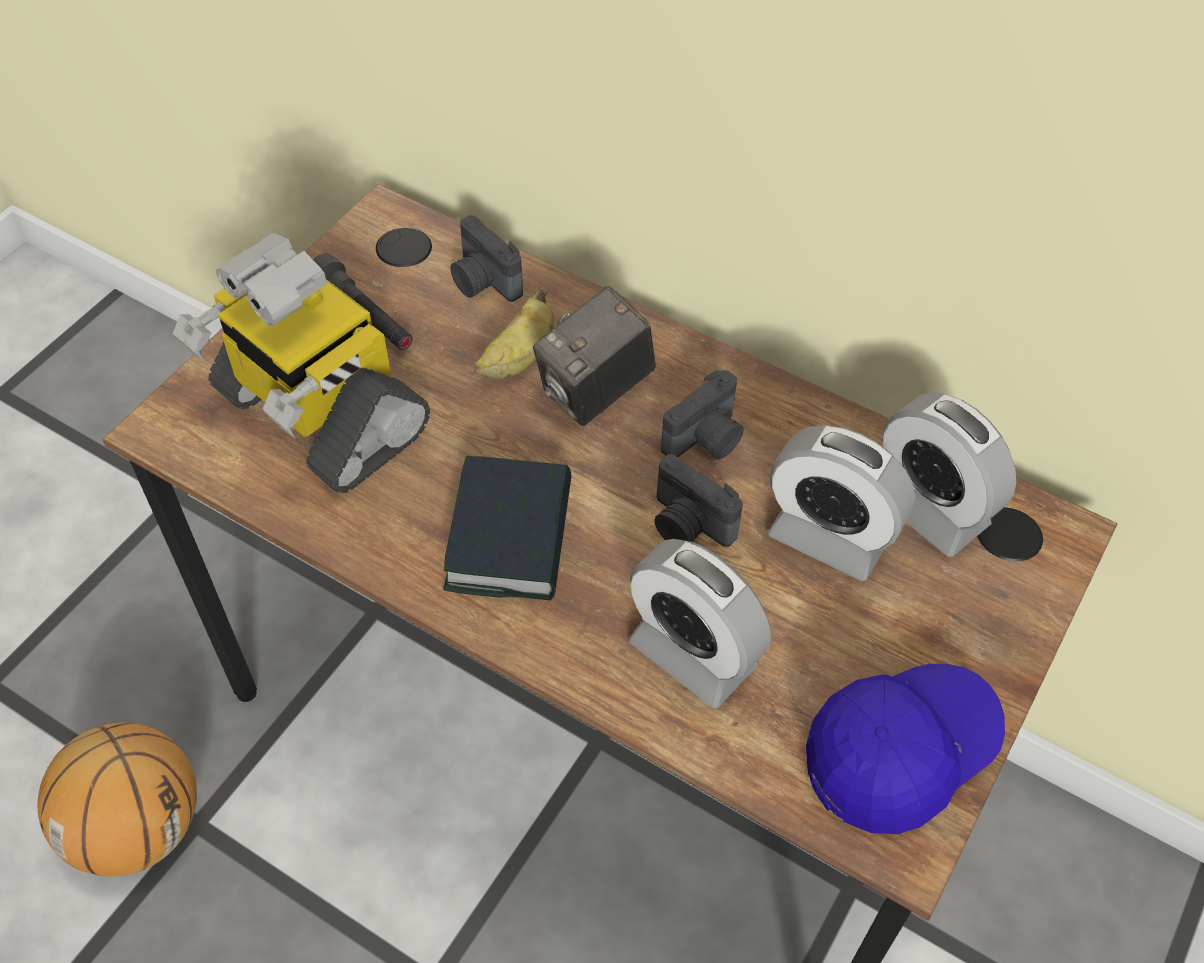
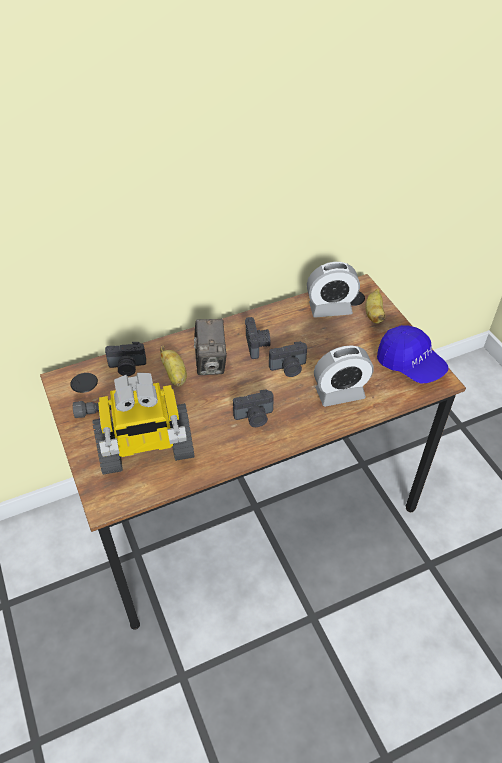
camera: 55 degrees left, 5 degrees down
(139, 826) = (165, 702): basketball -> none
(510, 537) = (254, 417): book -> camera
(828, 537) = (321, 337): alarm clock -> none
(898, 754) = (410, 365): blue cap -> blue cap turned 135 degrees clockwise
(993, 601) = (374, 314): none -> banana

